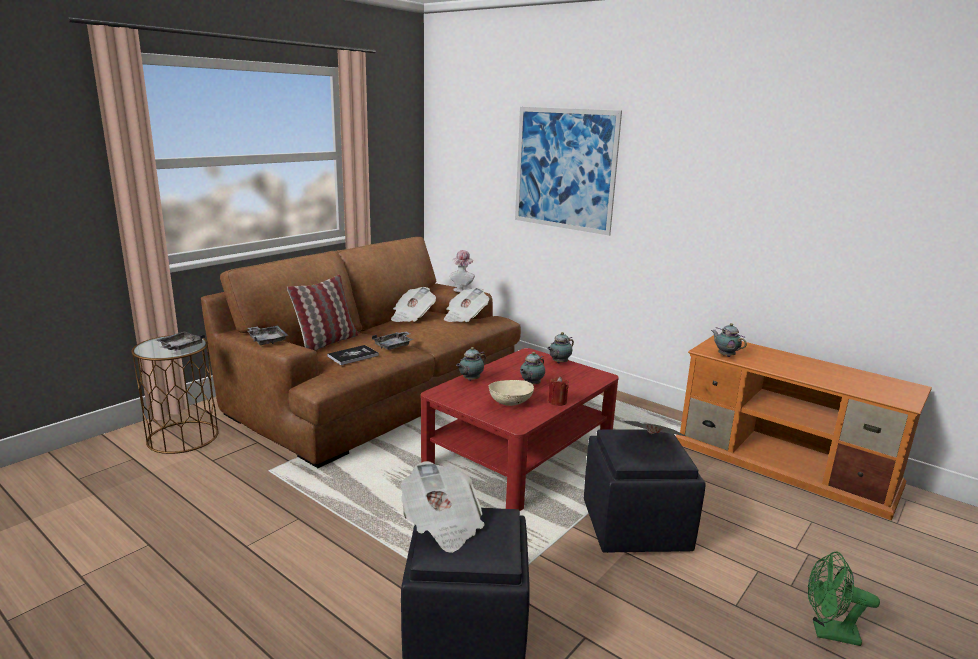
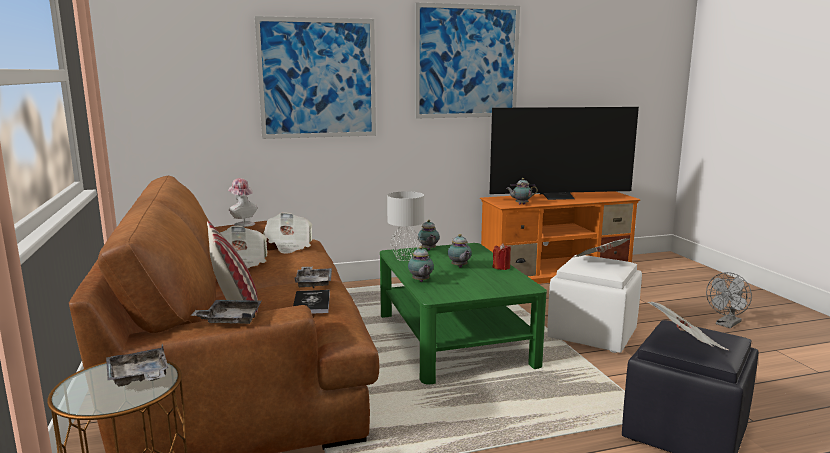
camera: 55 degrees left, 5 degrees down
(510, 402) = (485, 280): beige bowl -> none
(519, 453) = (453, 339): red coffee table -> green coffee table
(520, 361) = (405, 258): none -> grey table lamp
(636, 527) = (593, 334): black ottoman -> white ottoman
(723, 165) = (467, 62): none -> picture
(805, 366) = (558, 197): none -> television
(828, 632) = (726, 324): green fan -> grey fan

